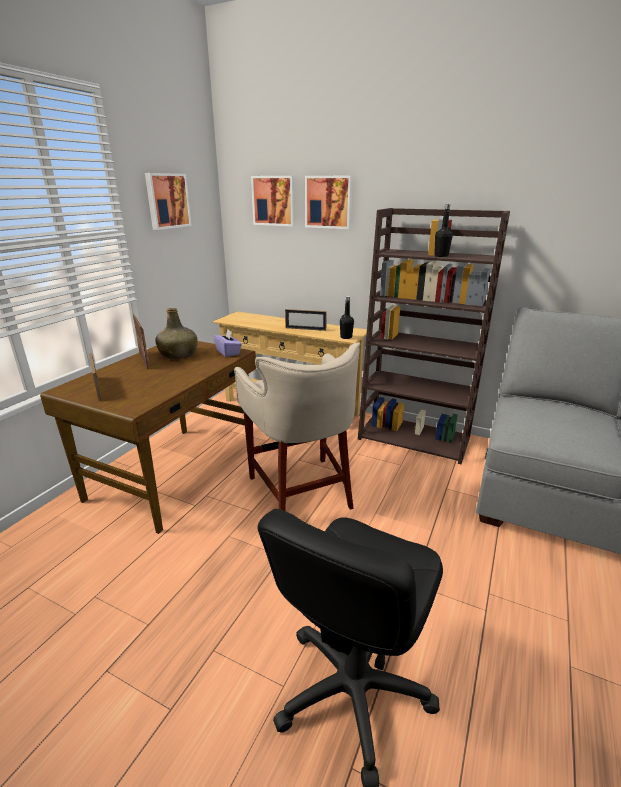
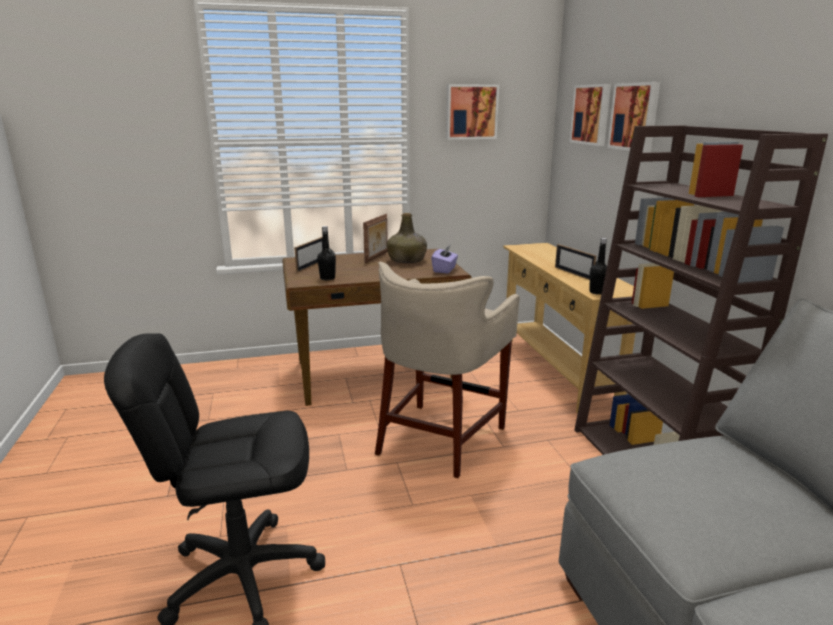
camera: 50 degrees right, 5 degrees down
(441, 256) = (698, 196): black bottle -> black bottle (327, 278)

